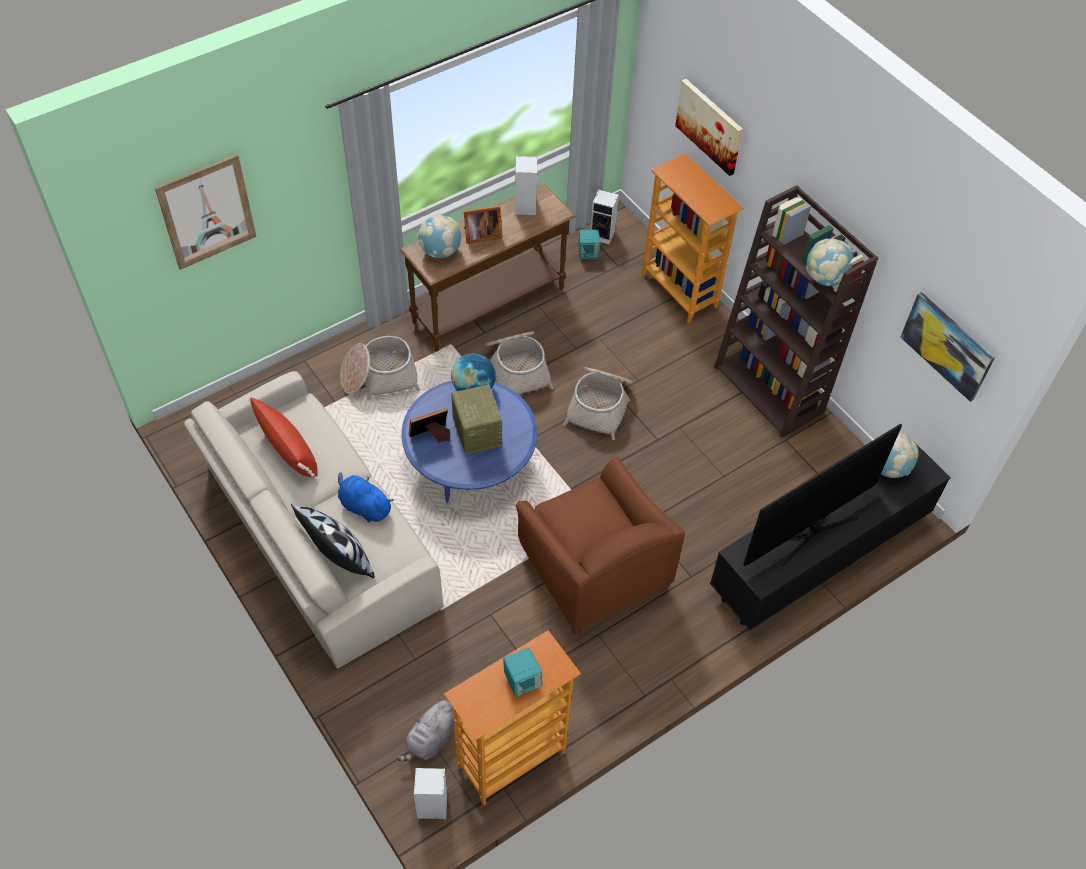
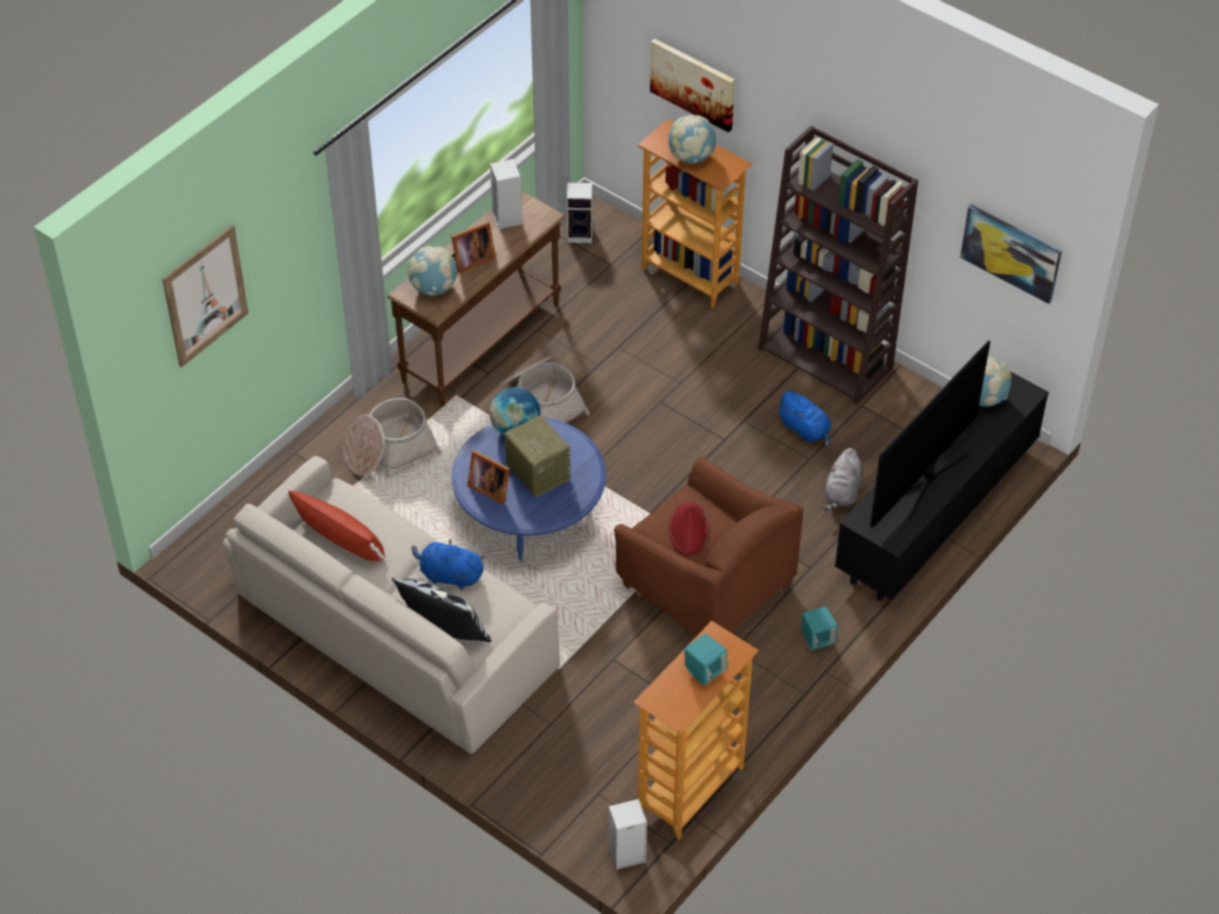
camera: 15 degrees left, 5 degrees down
(430, 739) = (599, 794): grey plush toy -> grey plush toy (842, 493)
(431, 435) = (489, 487): picture frame -> picture frame turned 105 degrees counterclockwise
(583, 520) = (688, 529): none -> red hat
(588, 253) = (572, 259): turquoise speaker -> turquoise speaker (817, 639)
(600, 405) = (648, 419): basket -> none
(730, 449) = (805, 430): none -> blue plush toy
(825, 278) = (868, 215): globe -> globe (691, 157)

